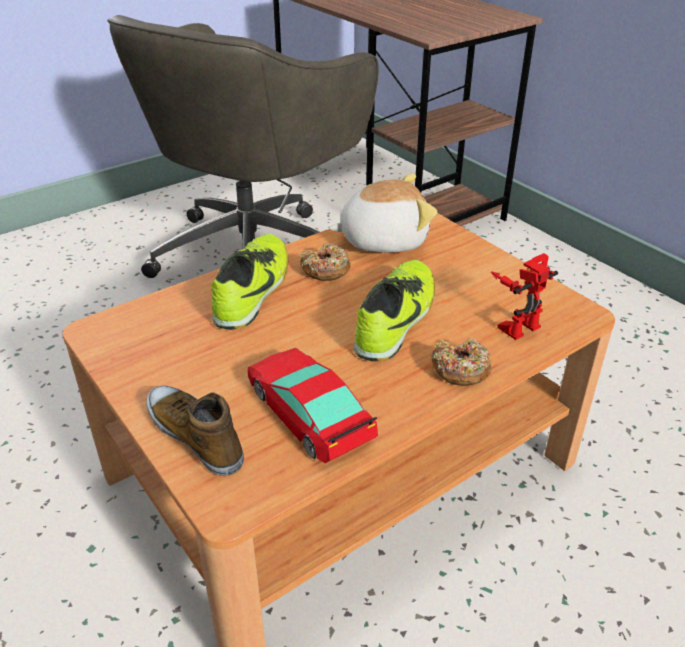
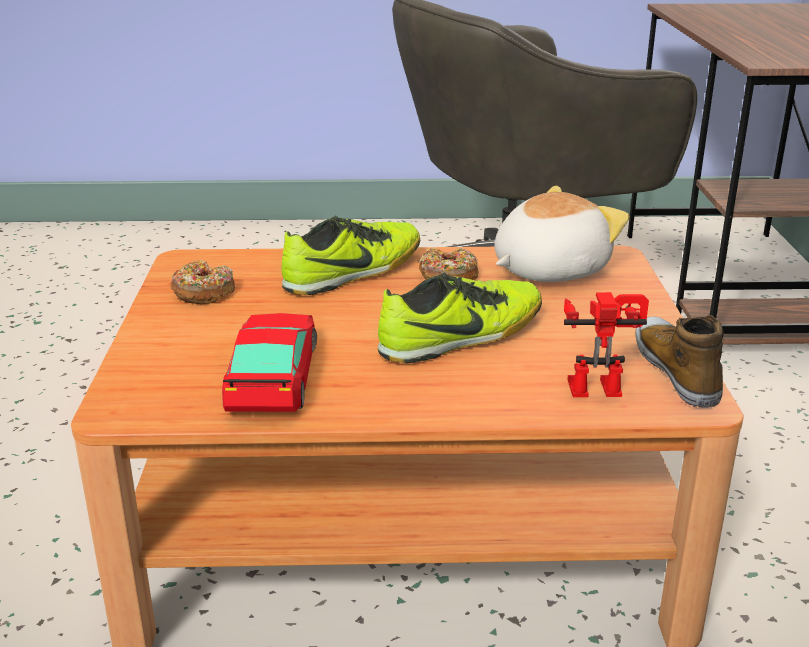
camera: 35 degrees right, 10 degrees down
(196, 435) = (159, 355): shoe -> shoe (677, 370)
(383, 239) = (548, 270): plush toy -> plush toy turned 60 degrees counterclockwise
(460, 369) = (469, 398): donut -> donut (203, 293)

